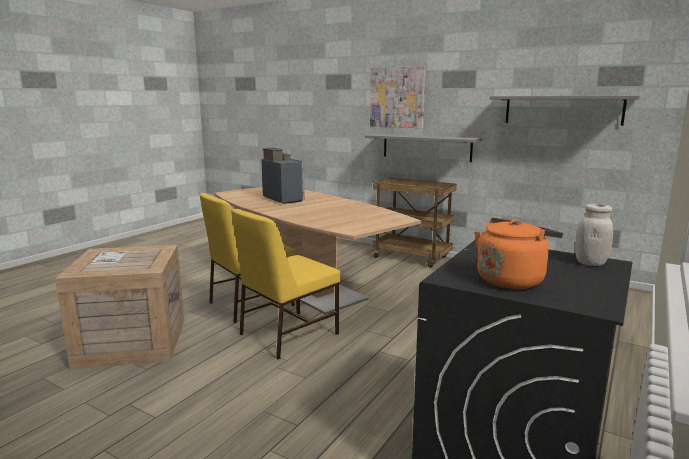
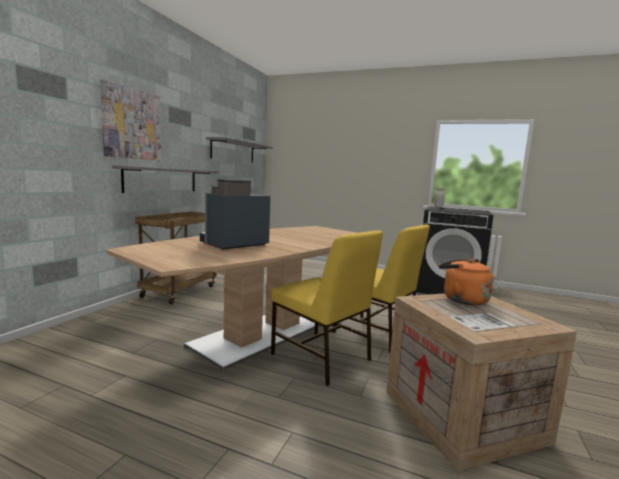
camera: 100 degrees left, 5 degrees down
(512, 280) = (472, 211): orange kettle -> orange kettle (462, 299)

